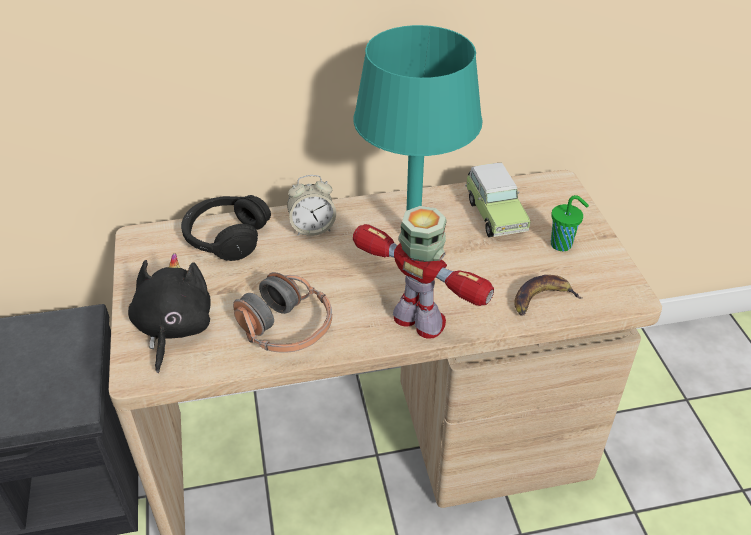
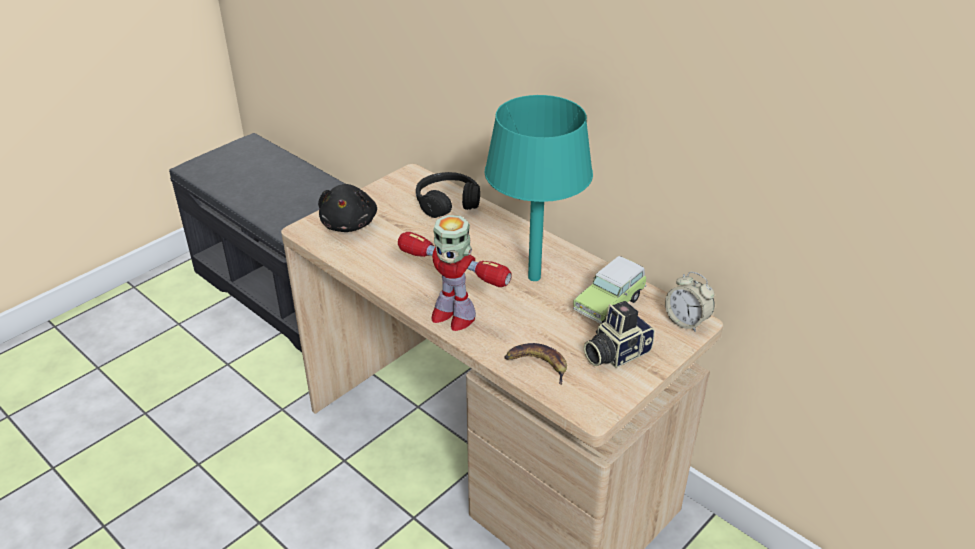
camera: 55 degrees right, 5 degrees down
(173, 328) = (349, 224): black plush toy -> black plush toy turned 120 degrees clockwise
(285, 328) = (390, 263): headphones -> none
(312, 228) = (495, 231): alarm clock -> alarm clock (686, 321)
(420, 322) = (452, 315): toy robot -> toy robot turned 120 degrees clockwise
(562, 245) = (615, 353): green cup -> camera

